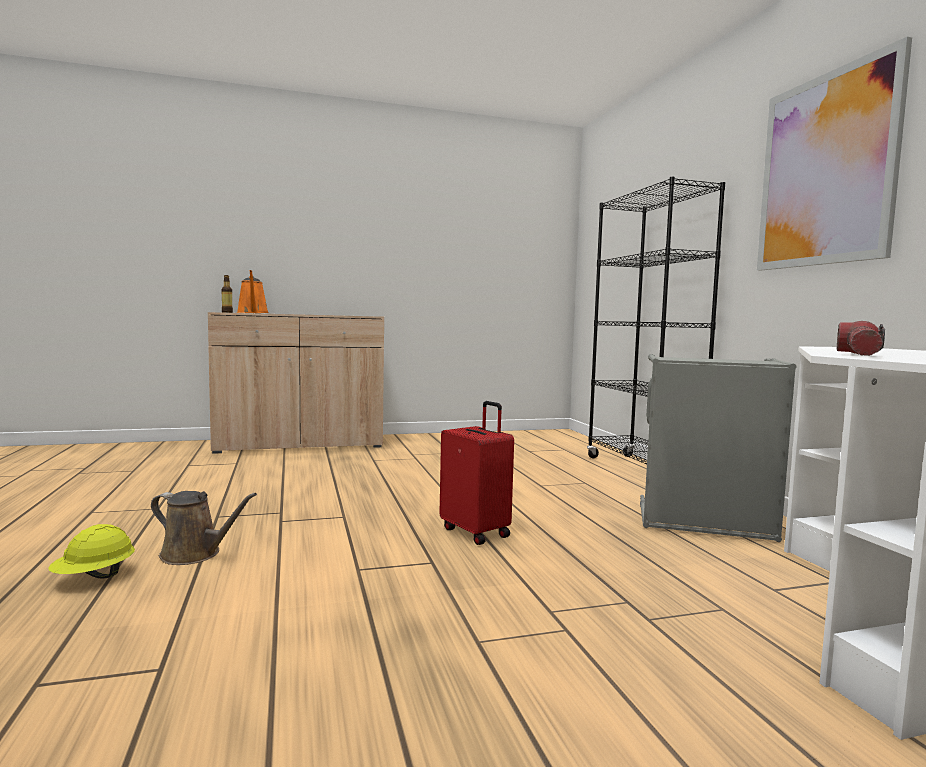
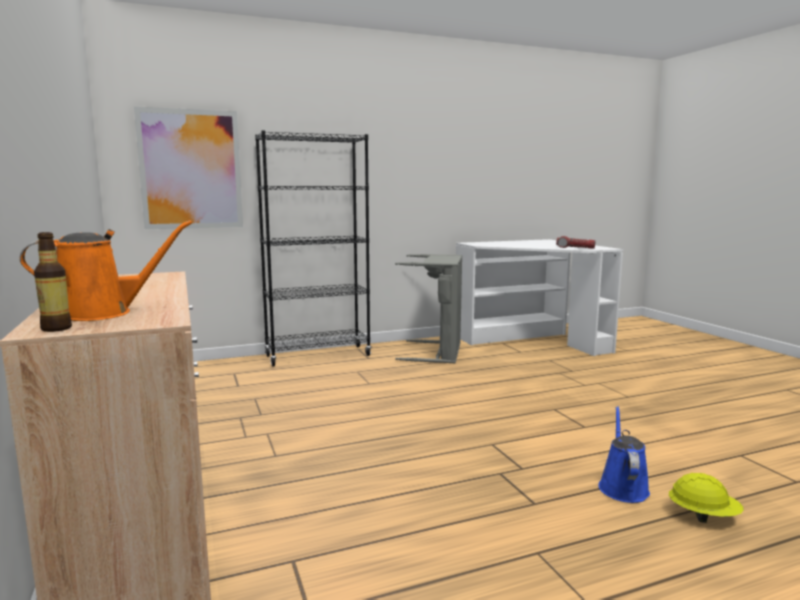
camera: 95 degrees left, 5 degrees up
(195, 554) = (622, 487): brown watering can -> blue watering can
(476, 532) = (492, 400): red suitcase -> none
(826, 170) = (423, 150): picture -> picture (191, 169)

